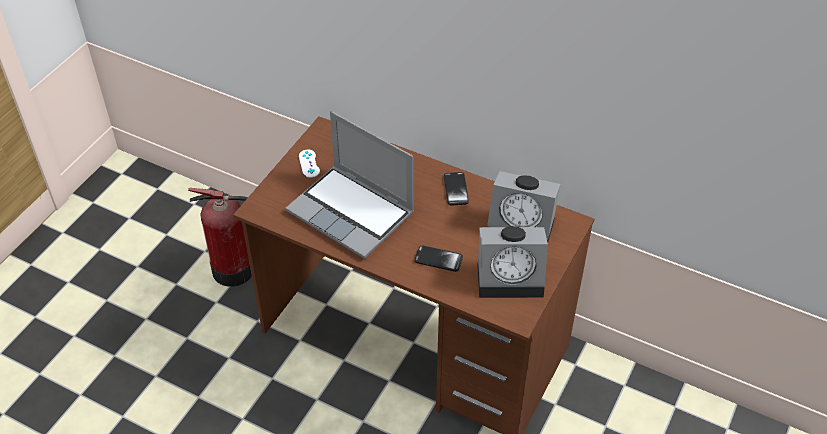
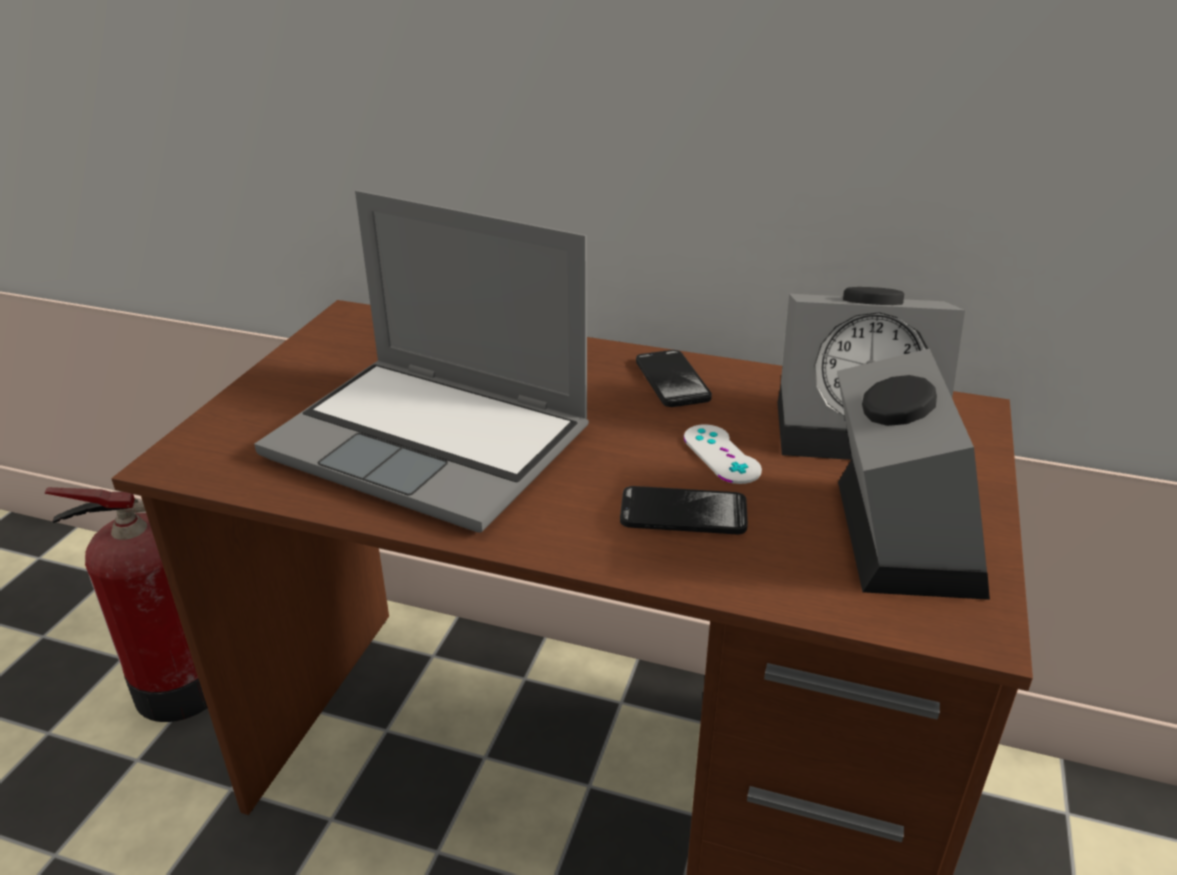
camera: 10 degrees left, 15 degrees down
(309, 163) = (318, 369): white game controller -> white game controller (721, 454)
(512, 277) = (895, 531): alarm clock -> alarm clock turned 75 degrees counterclockwise

